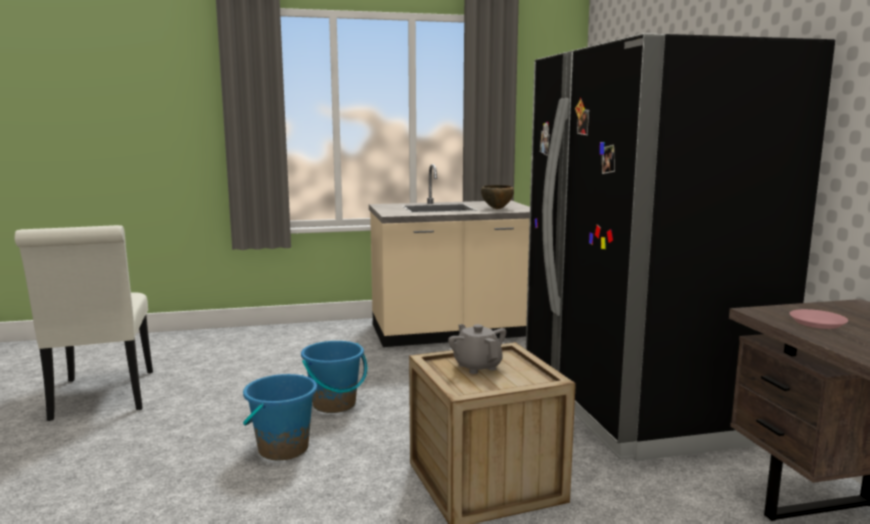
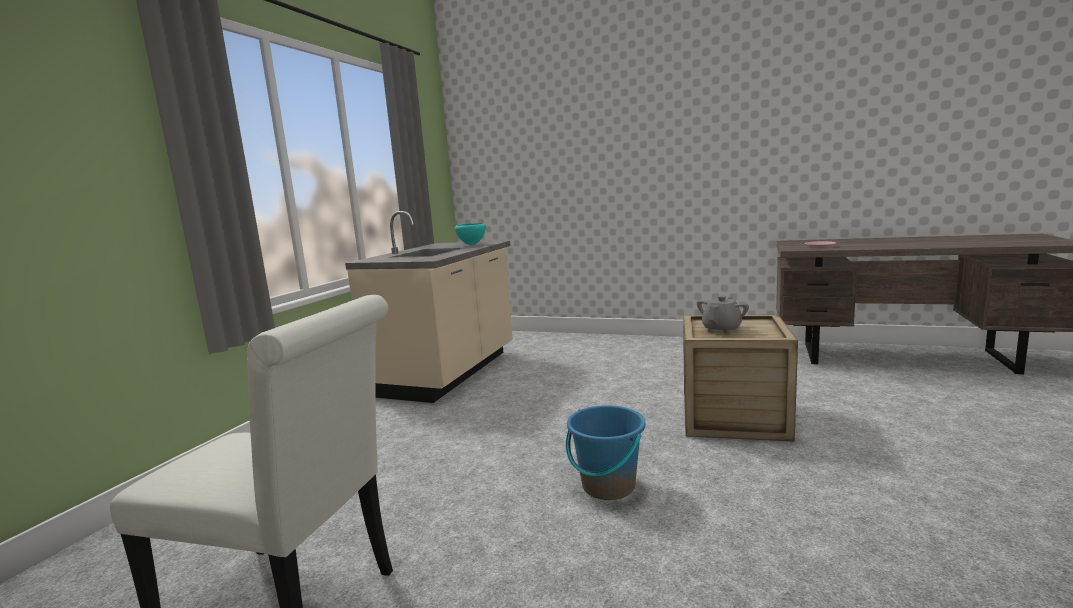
camera: 55 degrees left, 0 degrees up
(334, 404) = (536, 446): blue bucket -> none
(477, 366) = (722, 329): grey teapot -> grey teapot turned 120 degrees clockwise
(497, 209) = (472, 245): brown bowl -> turquoise bowl
(638, 403) = (655, 353): black fridge -> none

